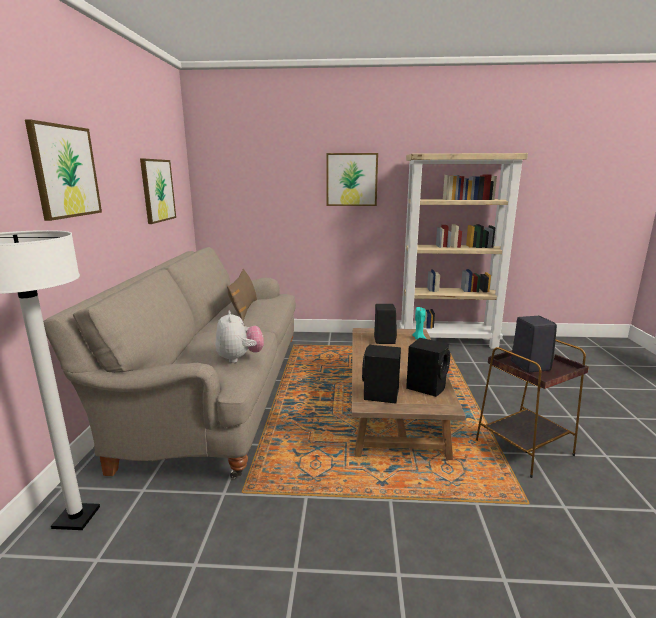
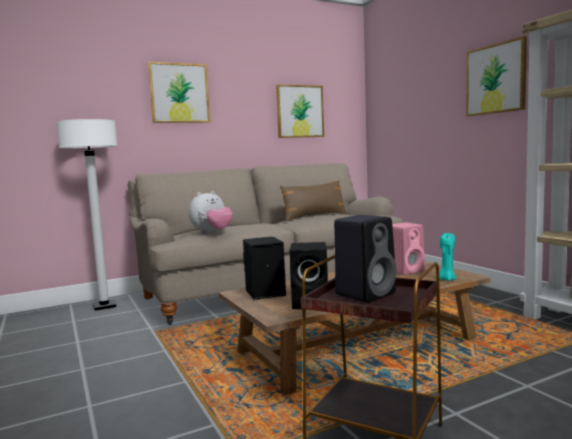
camera: 60 degrees right, 10 degrees down
(384, 340) = (406, 271): black speaker -> pink speaker

